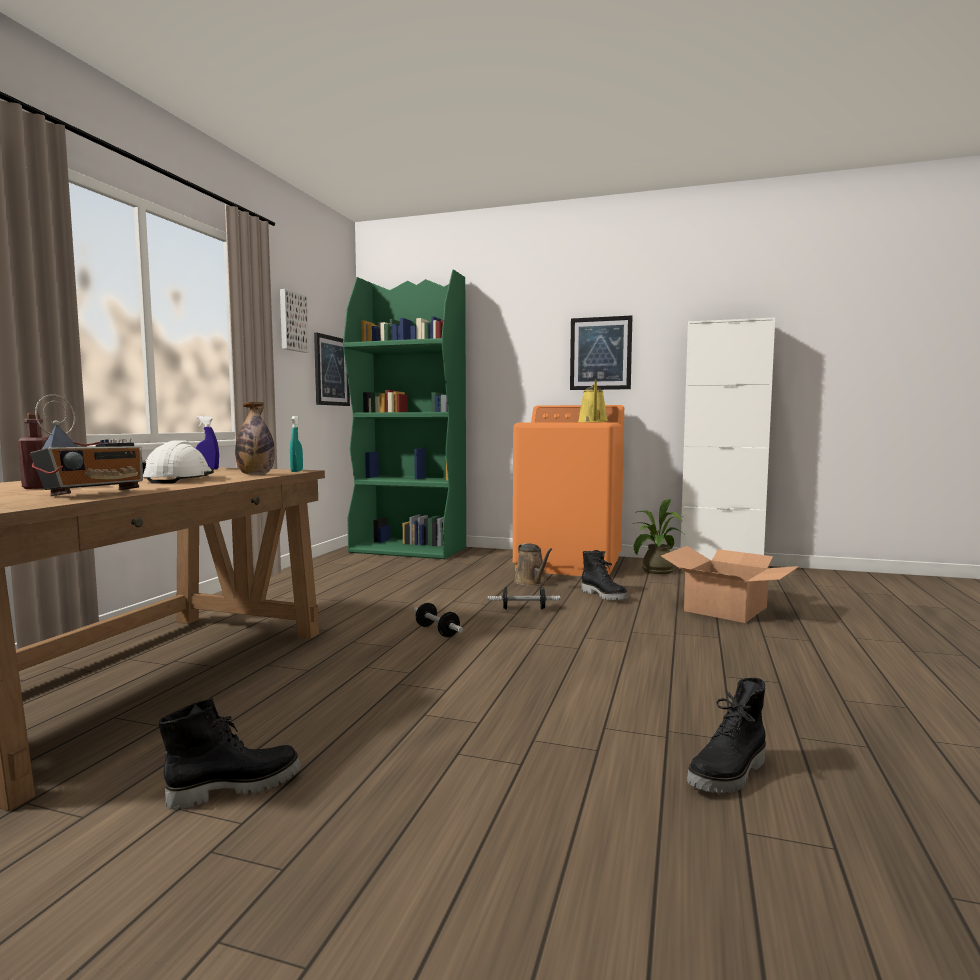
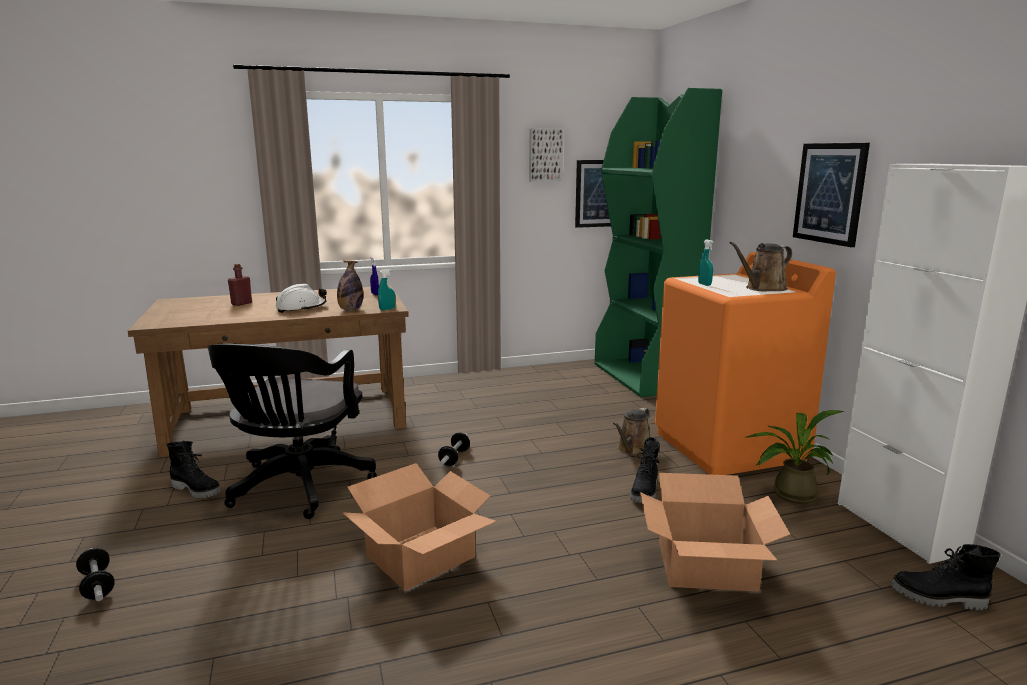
camera: 55 degrees right, 10 degrees up
(94, 493) = (220, 318): radio -> none
(368, 713) = (298, 488): none -> black office chair
(523, 609) = (550, 469): dumbbell -> dumbbell (97, 585)
(558, 422) = (704, 284): none -> turquoise spray bottle
(593, 422) = (763, 288): yellow watering can -> brown watering can
(622, 683) = (421, 556): none -> cardboard box
(729, 774) = (290, 638): black boot -> black boot (938, 599)

